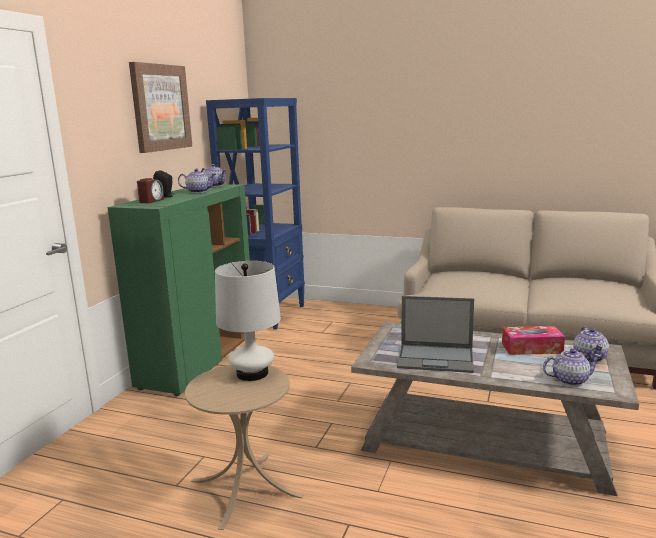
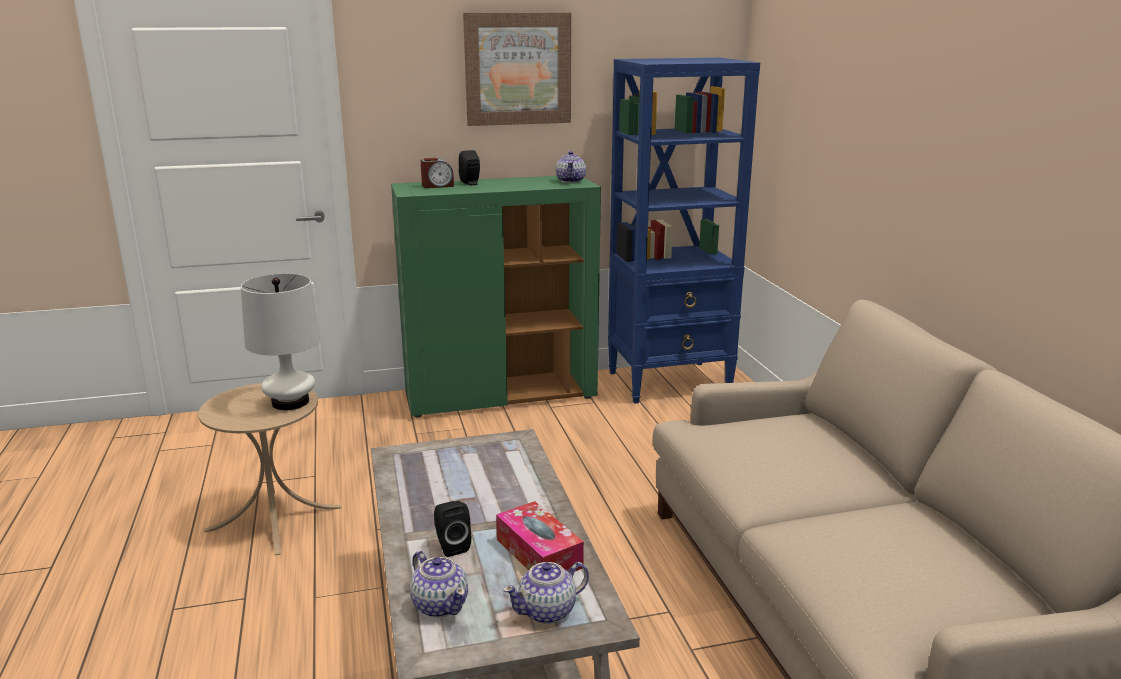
camera: 55 degrees right, 5 degrees up
(198, 191) = (518, 185): teapot -> none
(436, 358) = (436, 491): laptop -> none
(507, 366) = (451, 546): none -> black speaker

